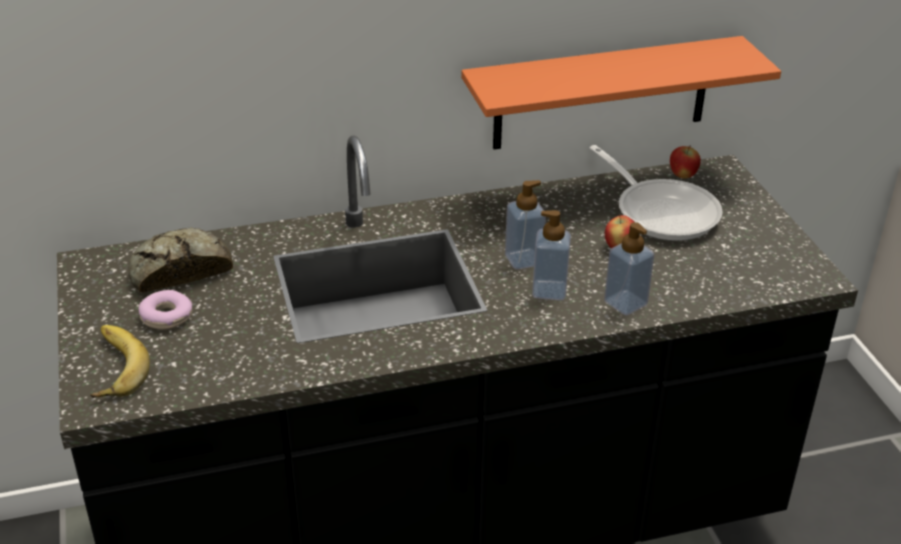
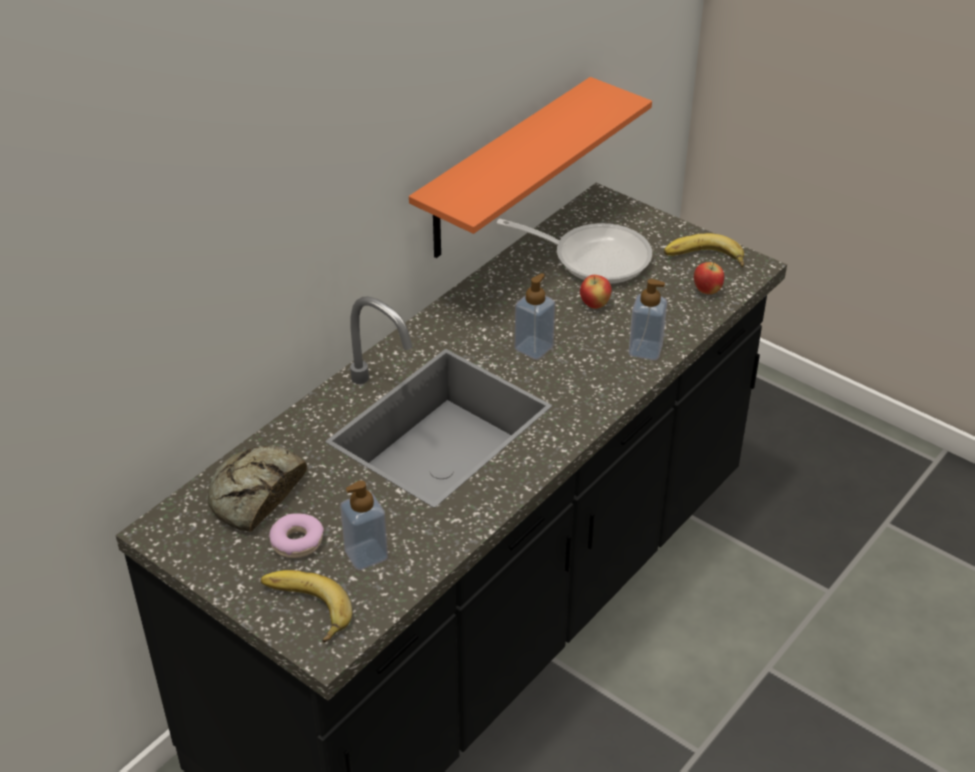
camera: 35 degrees left, 5 degrees up
(549, 290) = (580, 366): soap dispenser -> soap dispenser (366, 555)
(682, 176) = (578, 218): apple -> apple (707, 291)
(771, 253) = (704, 259): none -> banana

